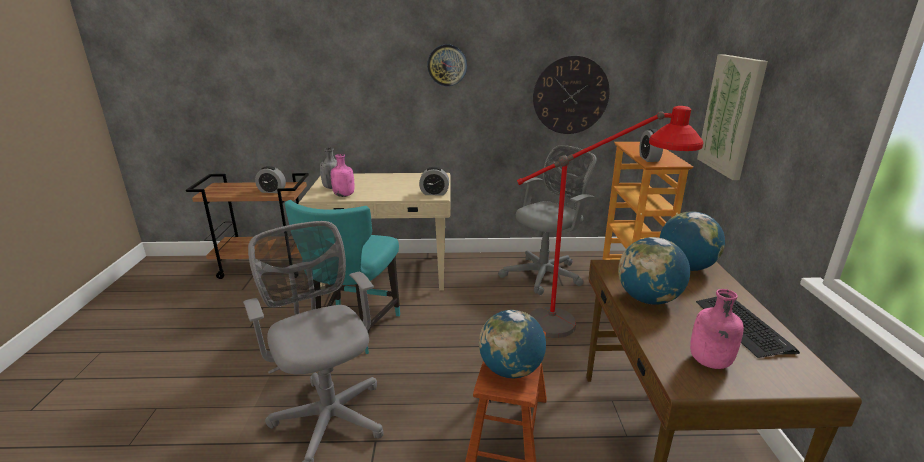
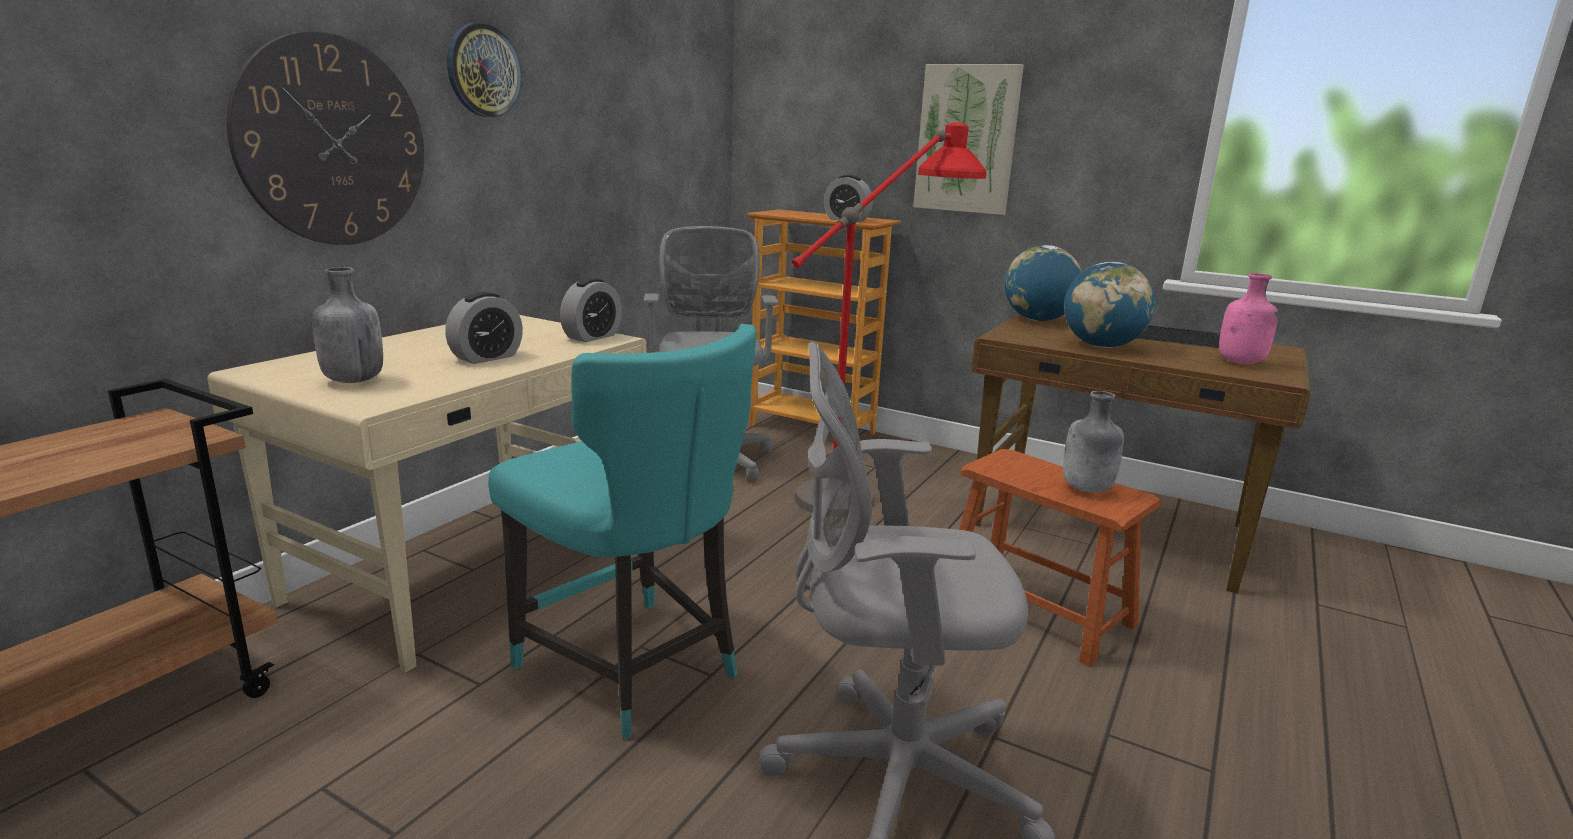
camera: 60 degrees left, 5 degrees down
(272, 191) = (121, 448): alarm clock -> alarm clock (486, 357)
(344, 195) = (434, 381): pink bottle -> none
(511, 370) = (1086, 489): globe -> grey bottle
(570, 95) = (658, 144): wall clock -> wall clock (333, 142)

